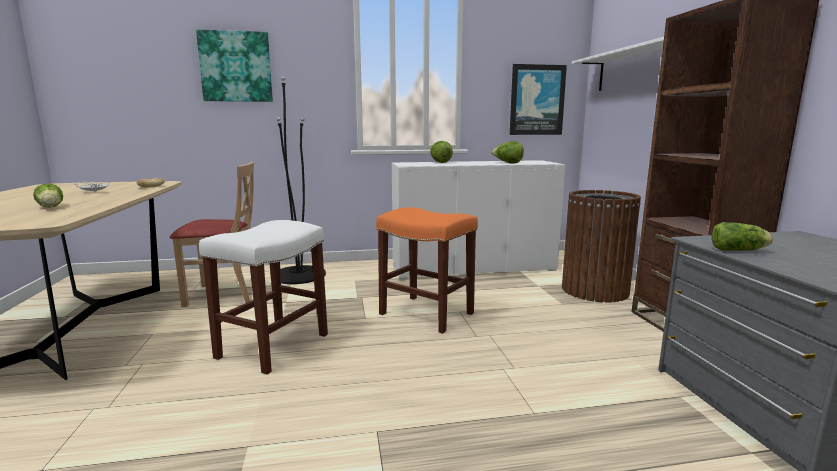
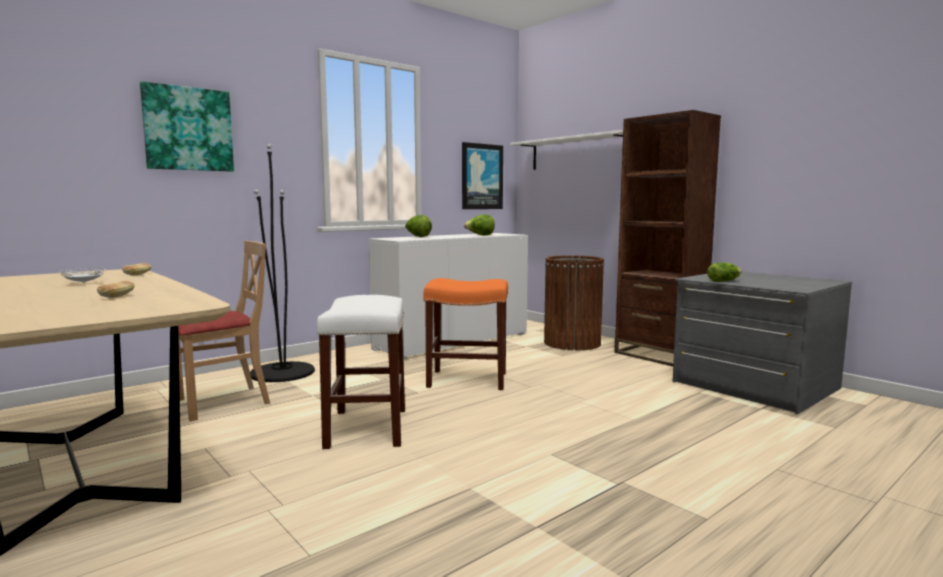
camera: 30 degrees left, 5 degrees down
(50, 207) = (117, 297): lettuce -> bread

